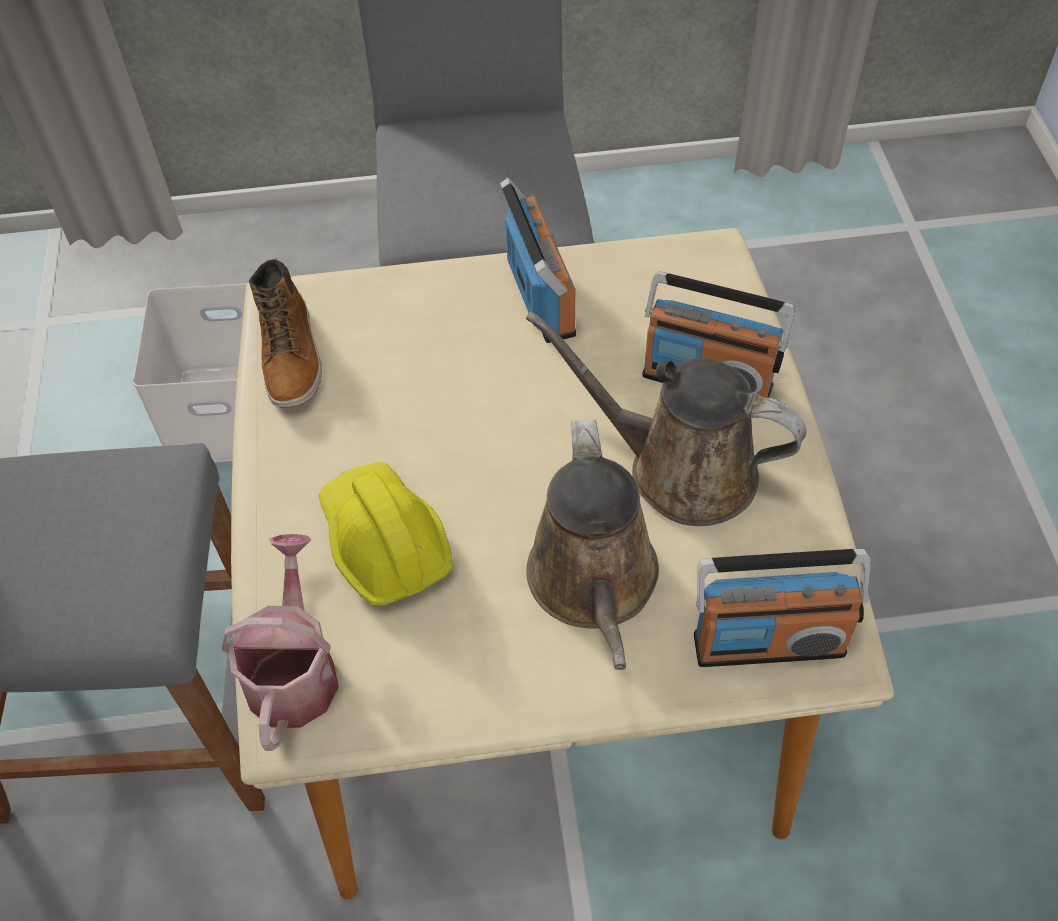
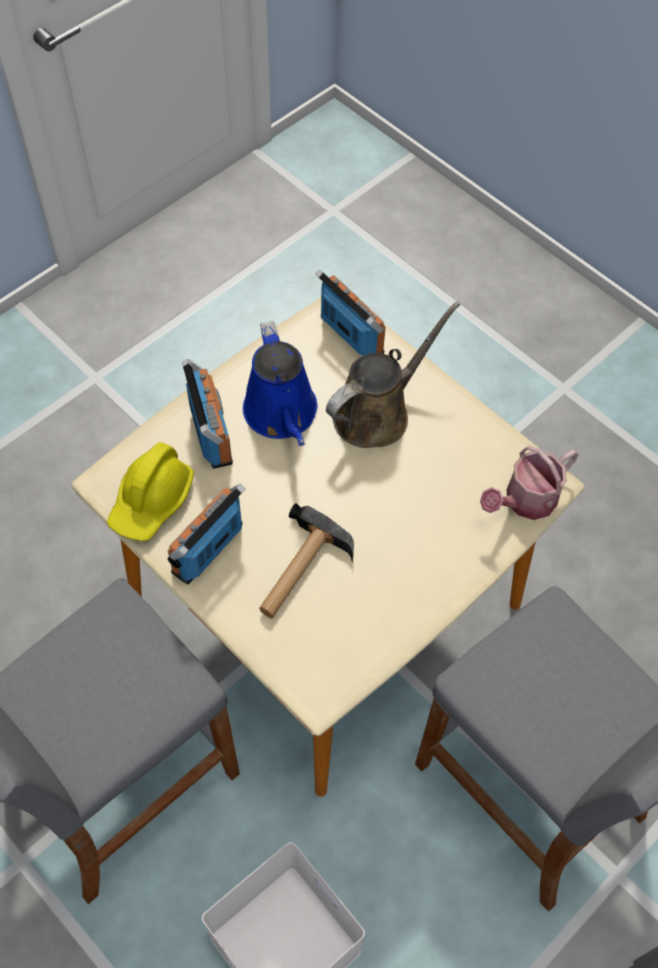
camera: 130 degrees left, 5 degrees up
(291, 356) = (356, 653): boot -> none
(384, 542) = (430, 513): yellow hard hat -> yellow hard hat (151, 501)
(436, 362) = (299, 571): none -> hammer
(679, 469) = (282, 415): brown watering can -> blue watering can

